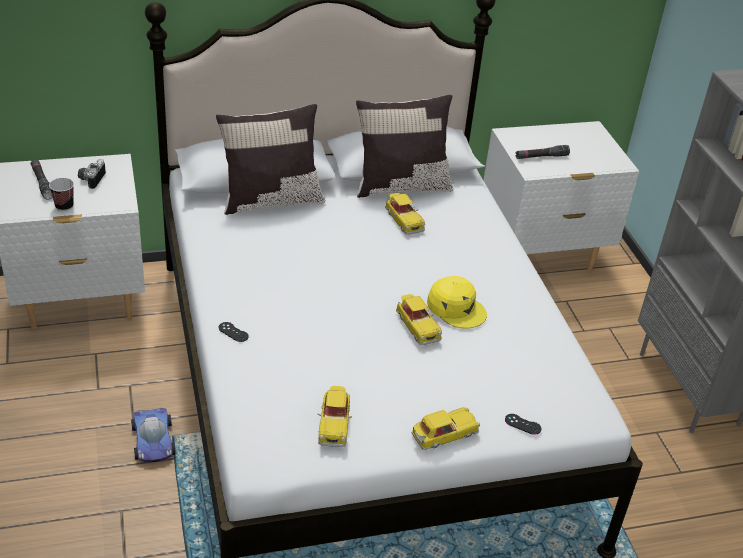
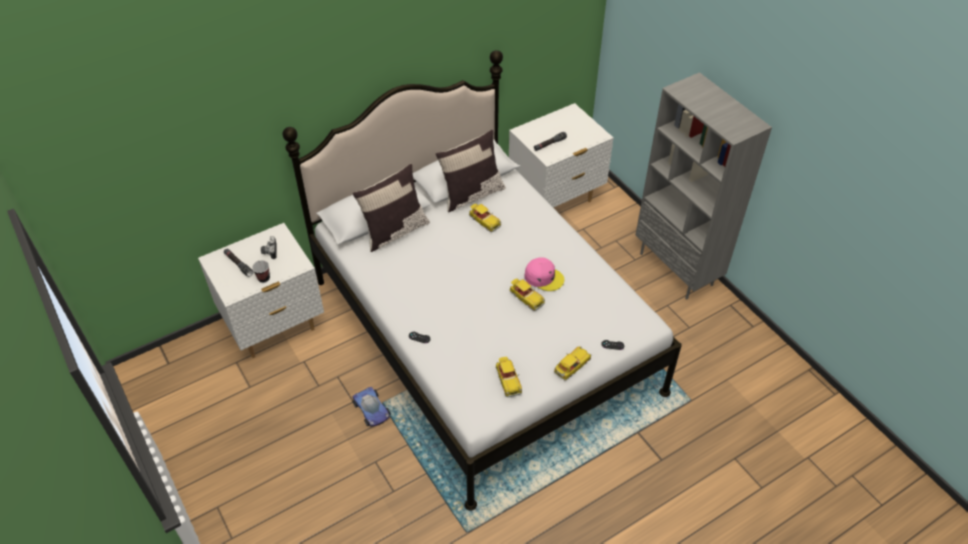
camera: 15 degrees left, 10 degrees up
(456, 308) = (544, 277): yellow cap -> pink cap

